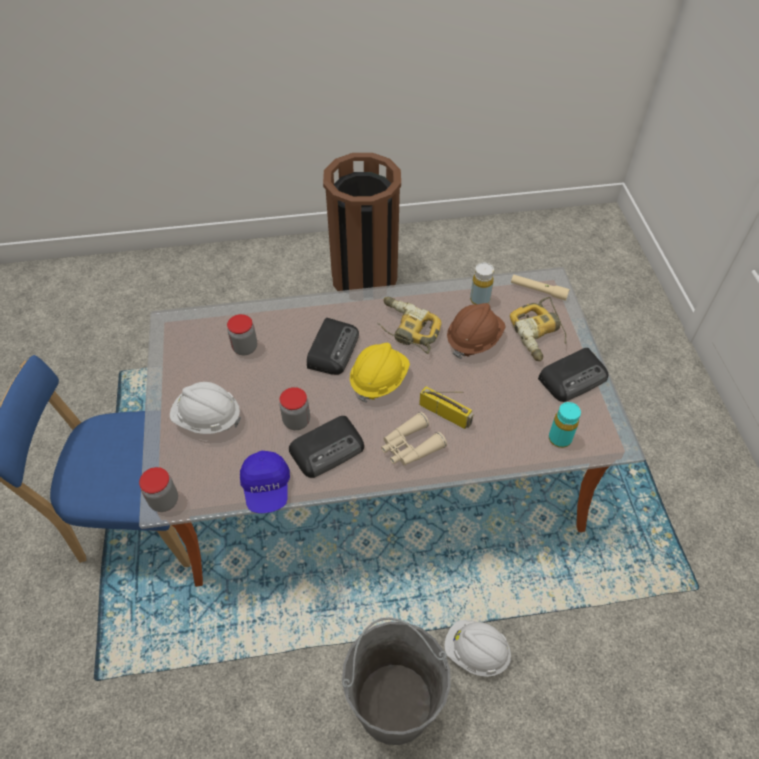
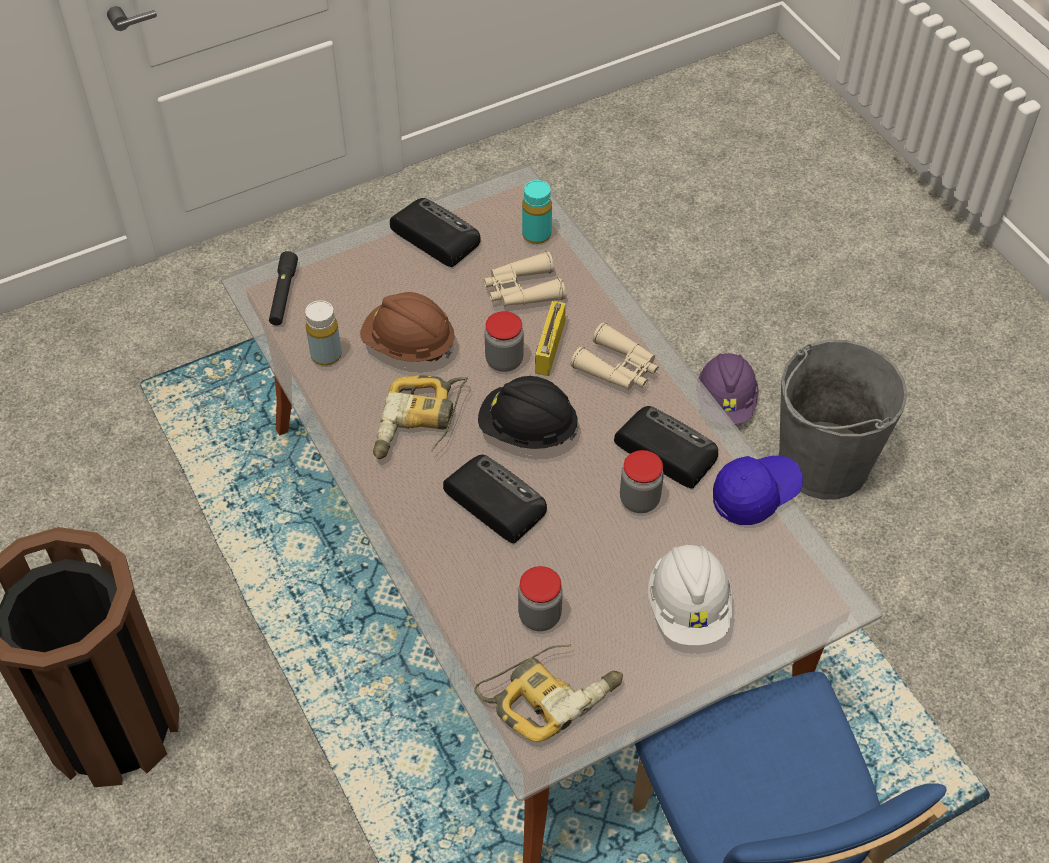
camera: 110 degrees left, 0 degrees up
(164, 501) = (835, 600): jar -> jar (504, 360)
(333, 349) = (494, 501): radio -> radio turned 45 degrees clockwise
(379, 380) = (527, 430): yellow hard hat -> black hard hat
(476, 652) = (725, 402): white hard hat -> purple hard hat
(504, 413) = (522, 290): none -> beige binoculars
(538, 290) = (283, 294): beige flashlight -> black flashlight
(539, 334) = (370, 279): power drill -> power drill (551, 693)

